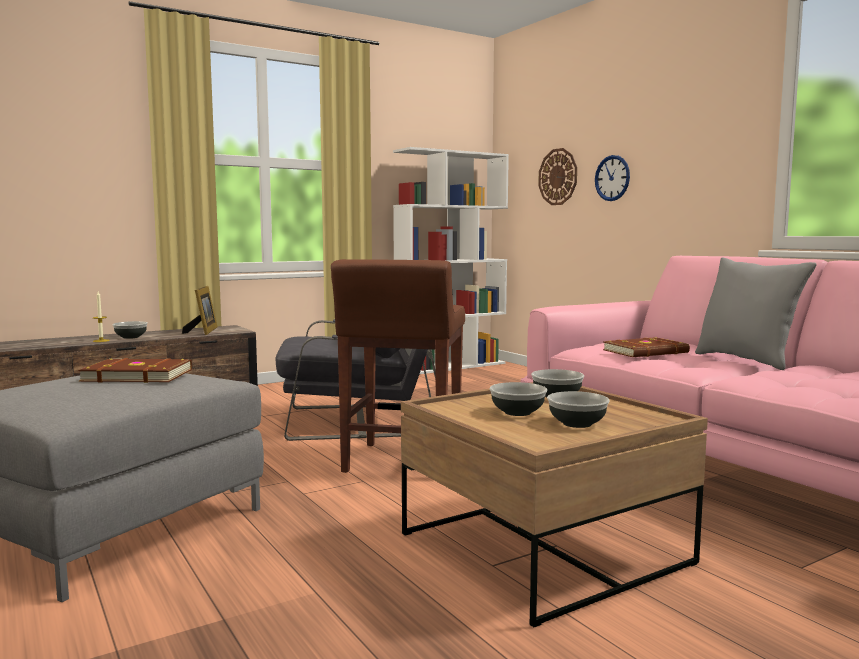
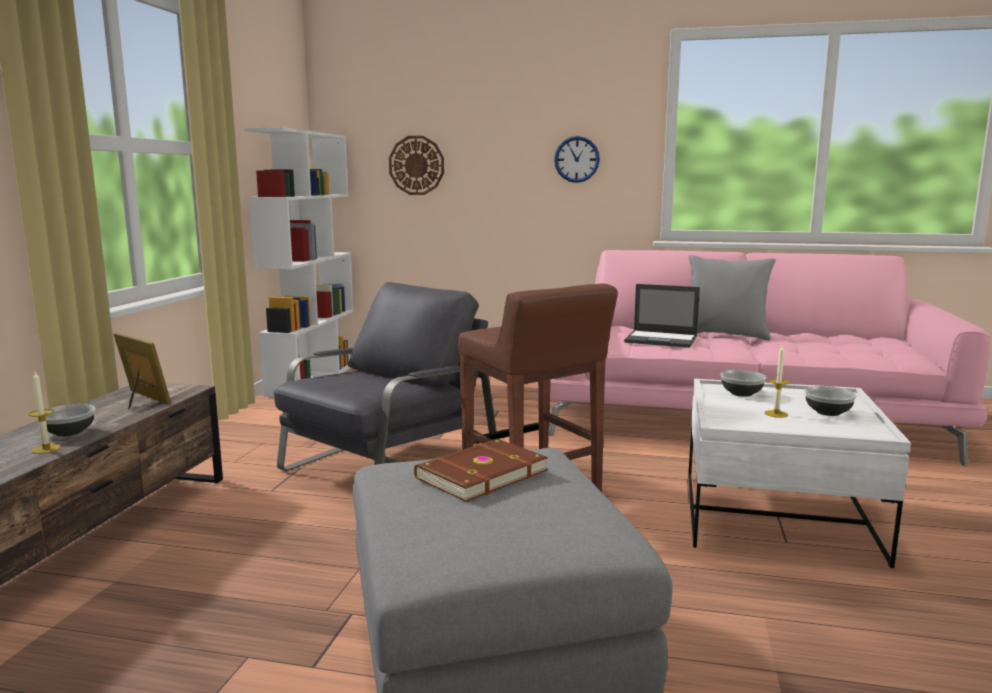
camera: 45 degrees left, 5 degrees up
(518, 412) = (776, 414): bowl -> candle
(544, 548) = (777, 517): brown coffee table -> white coffee table
(612, 178) = (490, 171): wall clock -> wall clock (577, 159)
(646, 352) = (662, 339): brown book -> laptop

